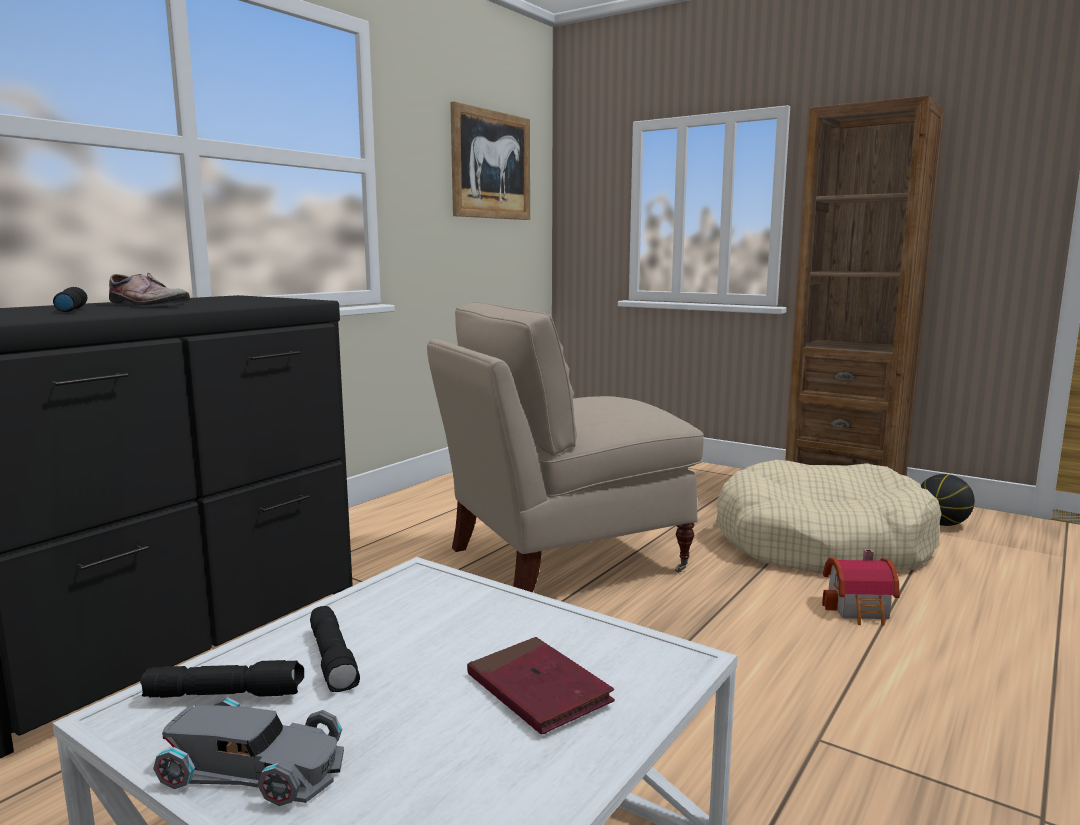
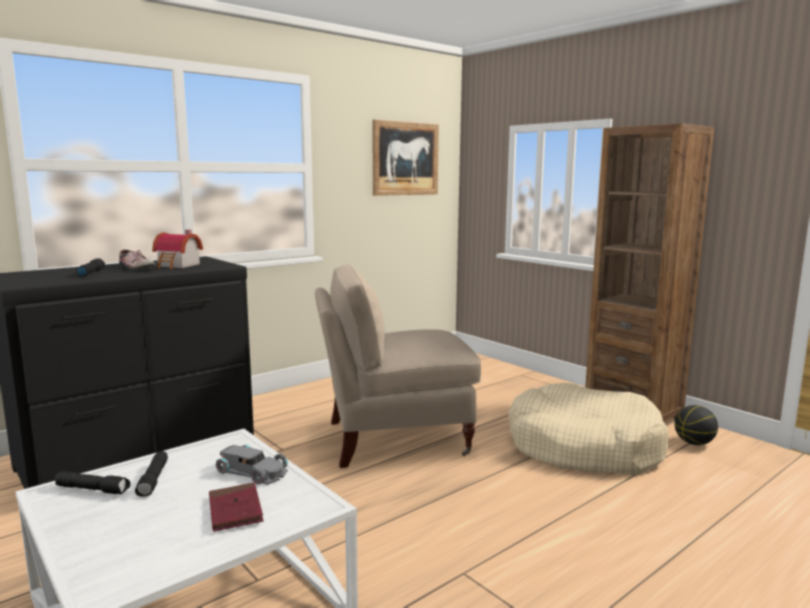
camera: 15 degrees right, 0 degrees up
(254, 767) = (79, 524): grey toy car -> grey toy car (252, 471)
(861, 610) = (568, 497): toy house -> toy house (178, 265)

